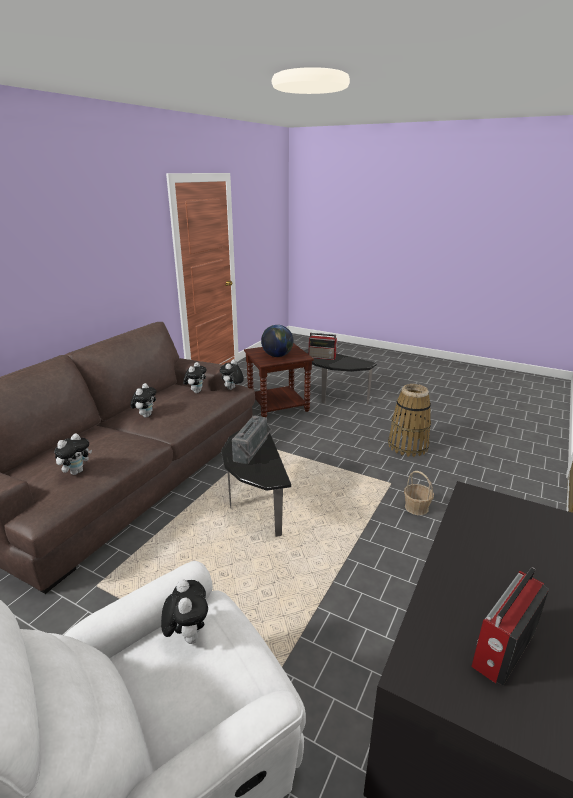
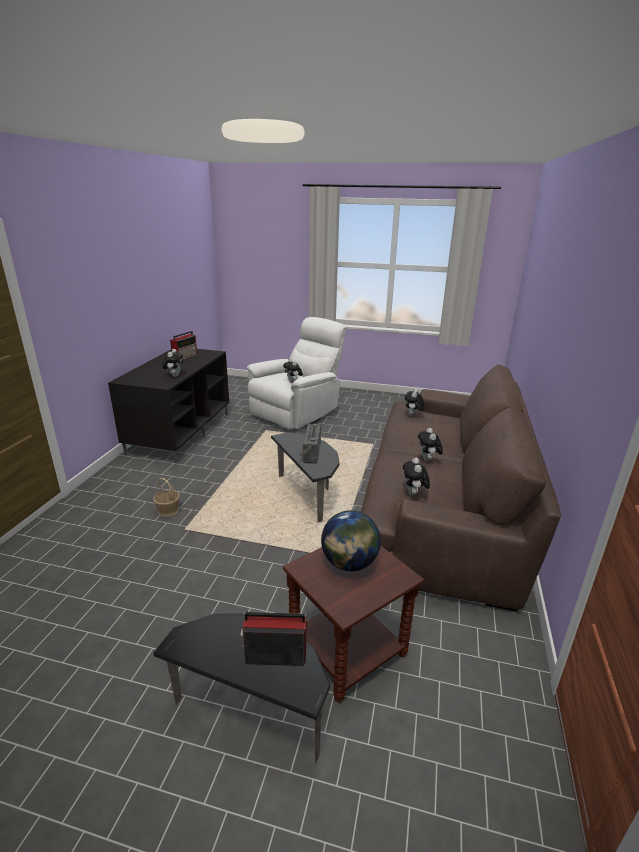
camera: 165 degrees right, 0 degrees up
(232, 389) = (377, 507): plush toy -> plush toy (174, 375)
(408, 446) = (144, 587): basket -> none

